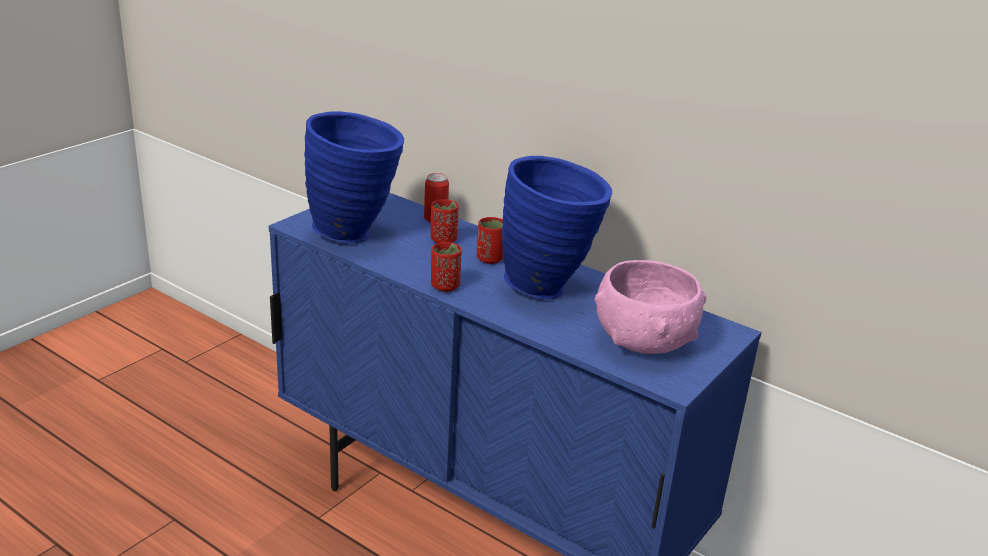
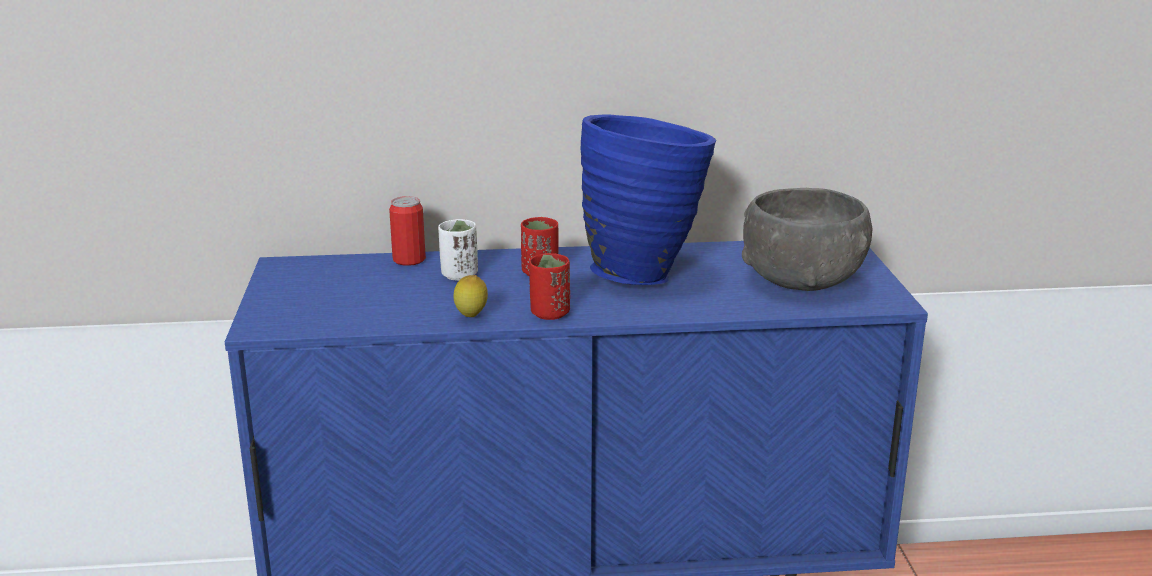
camera: 40 degrees left, 5 degrees down
(356, 234) = (353, 307): blue vase -> none
(400, 268) = (471, 317): none -> lemon
(443, 240) = (459, 275): red cup -> white cup
(644, 341) = (802, 280): pink bowl -> grey bowl

